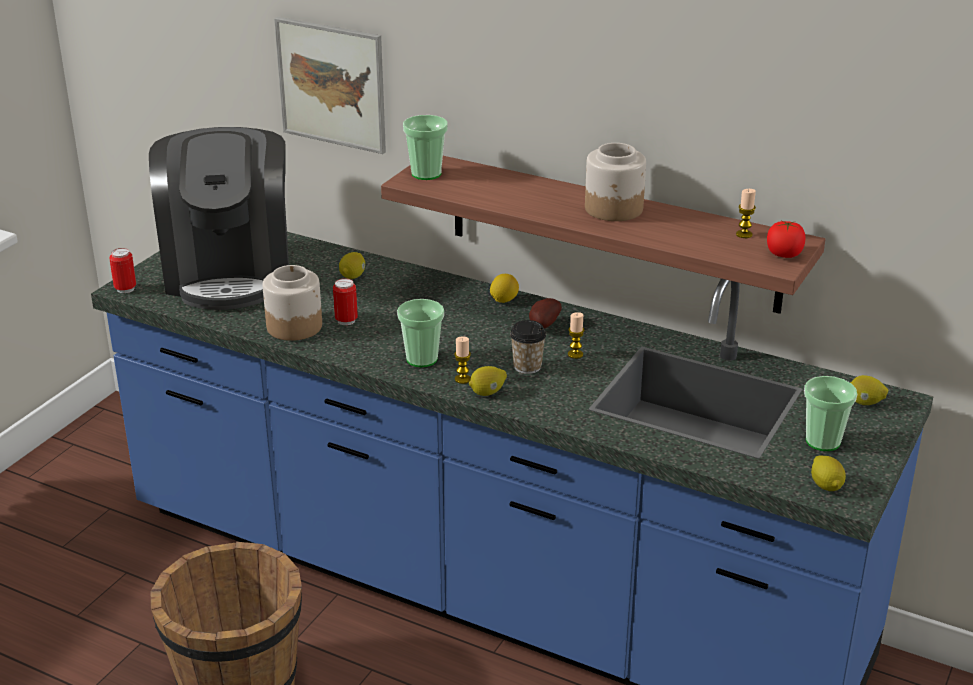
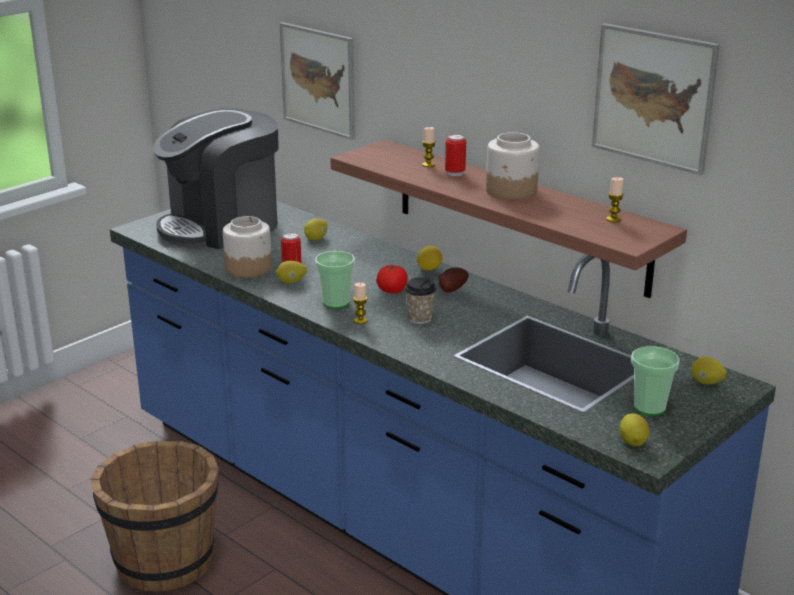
camera: 15 degrees right, 5 degrees down
(125, 289) = (136, 228): can -> can (455, 173)
(229, 272) = (222, 226): coffee machine -> coffee machine turned 45 degrees clockwise
(426, 174) = (372, 153): cup -> none
(487, 392) = (375, 333): lemon -> lemon (291, 282)
(575, 354) = (466, 314): candle -> candle (428, 165)
(784, 98) = (653, 97): none -> picture
(784, 254) = (640, 237): tomato -> tomato (392, 291)

